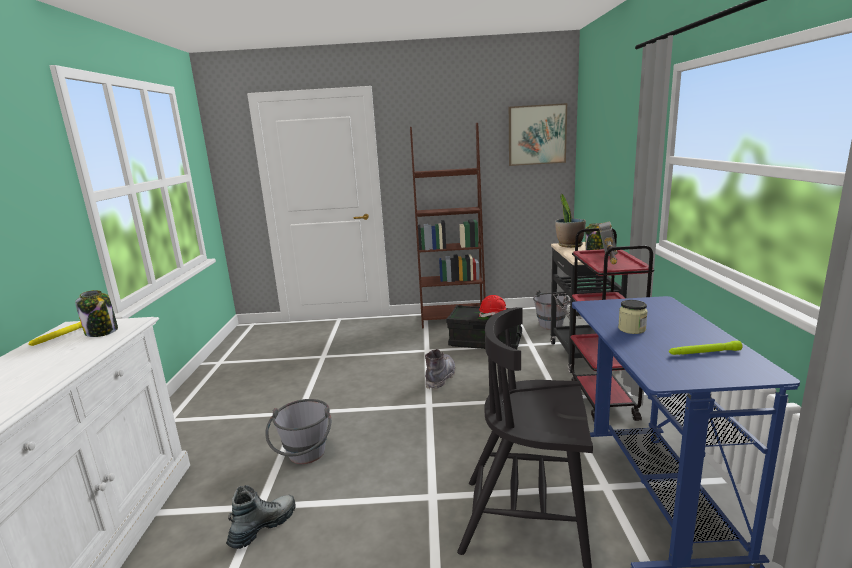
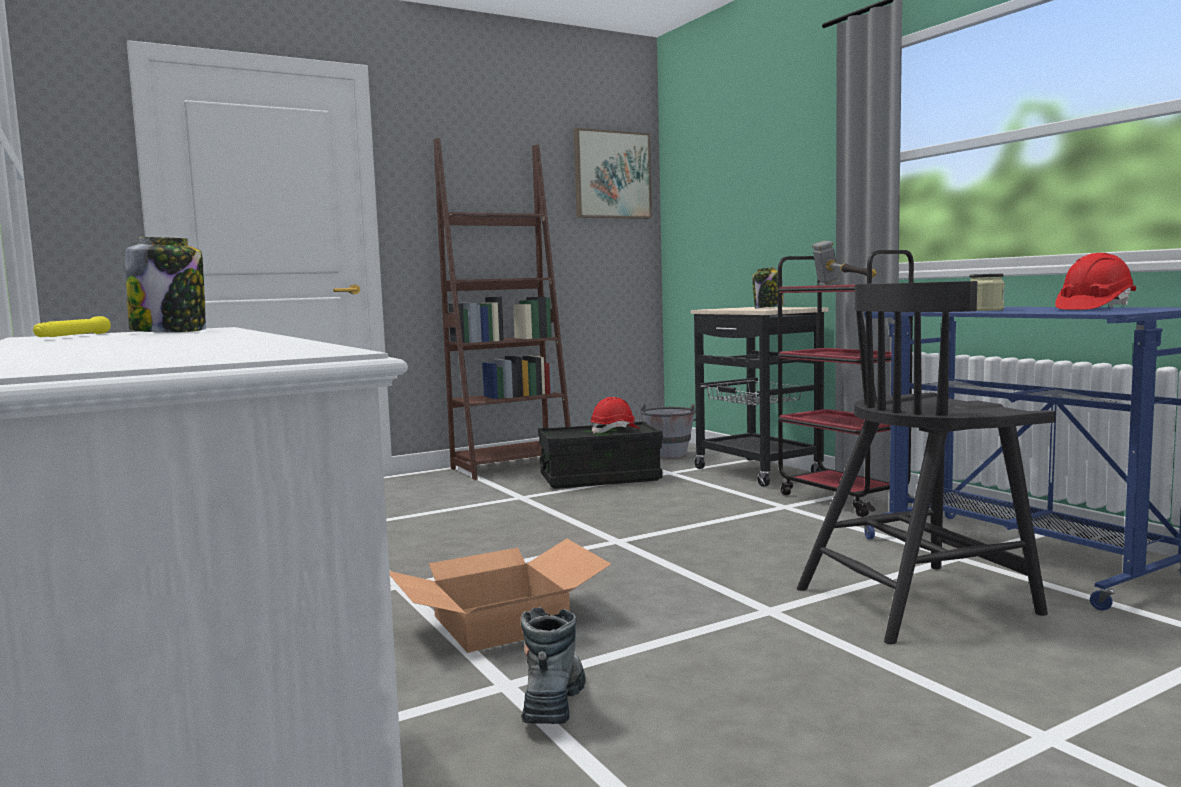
camera: 30 degrees left, 10 degrees down
(305, 458) = (499, 623): grey bucket -> cardboard box
(440, 377) = (590, 516): grey boot -> none
(569, 245) = (721, 308): potted plant -> none
(703, 352) = (1093, 308): green flashlight -> red hard hat

